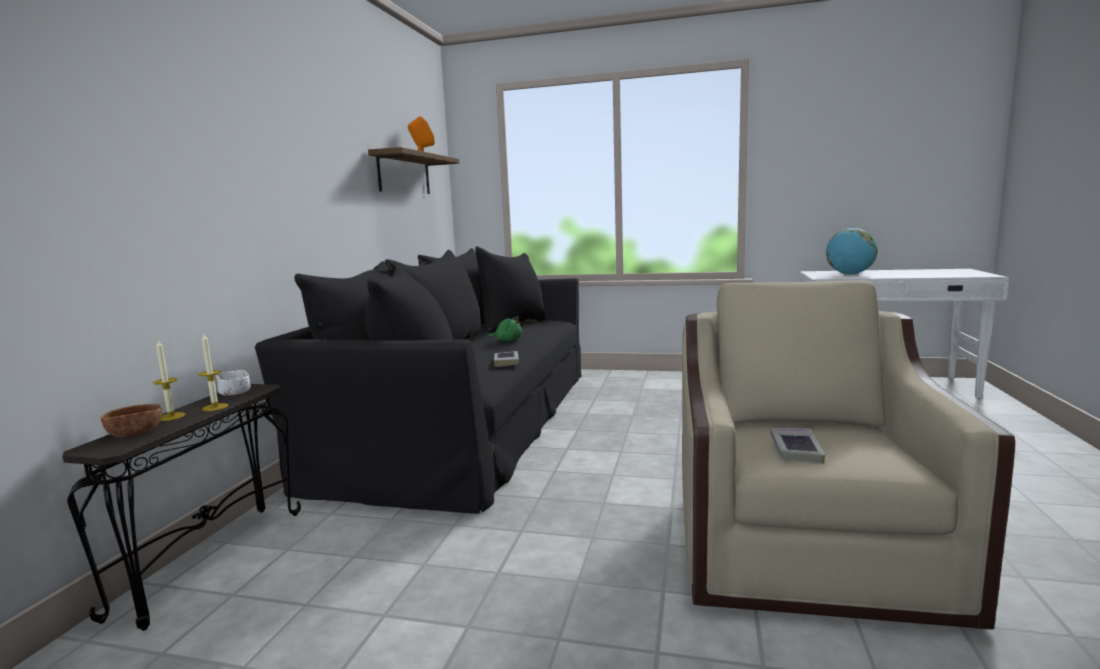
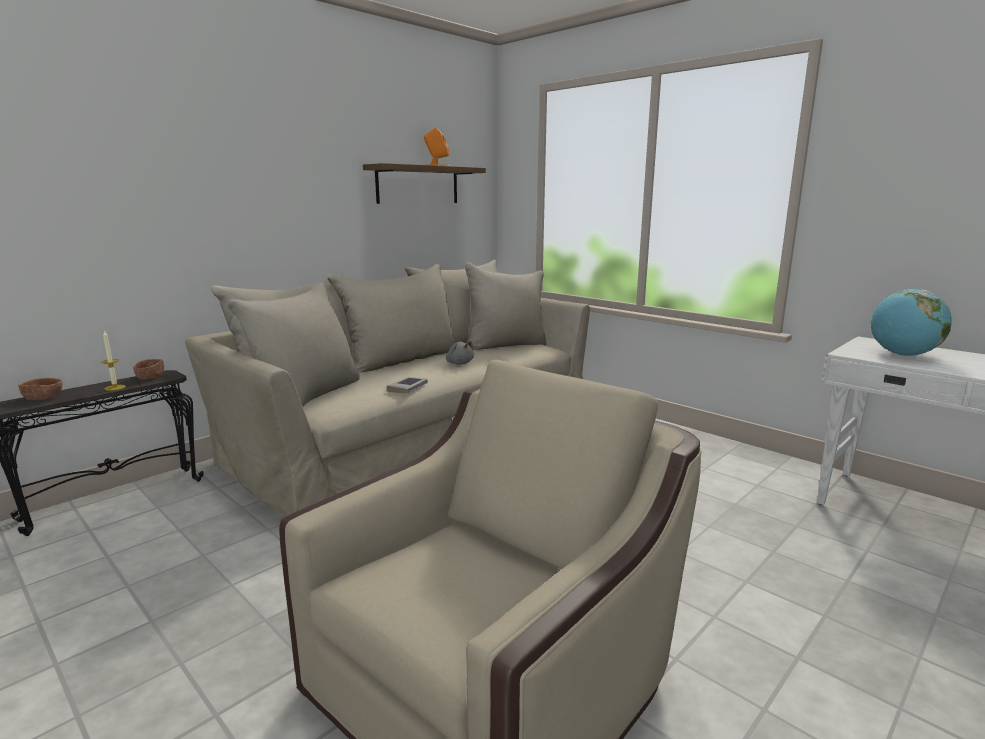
camera: 30 degrees right, 5 degrees up
(171, 416) = (82, 389): candle -> none
(234, 392) = (150, 377): white bowl -> brown bowl
(470, 421) = (419, 433): black sofa -> beige sofa
(507, 340) = (459, 363): green plush toy -> grey plush toy
(795, 450) = (407, 576): book -> none

